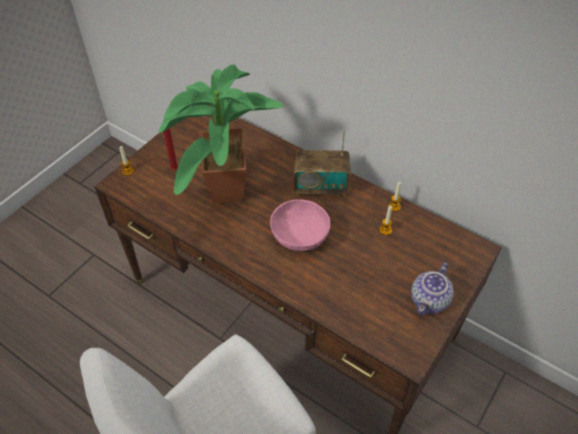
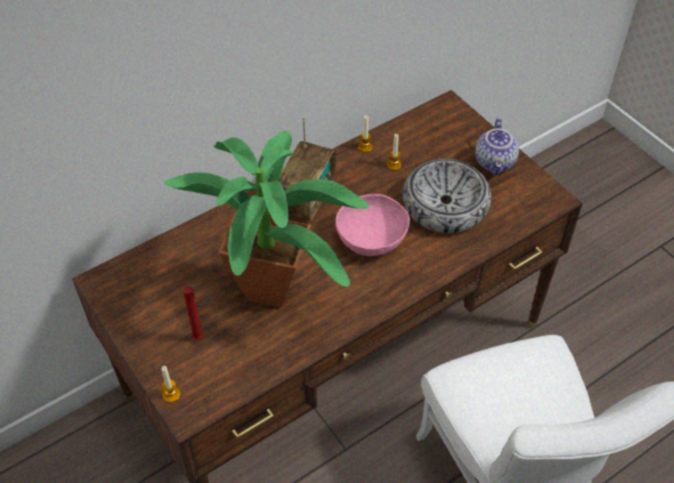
camera: 70 degrees left, 0 degrees up
(360, 276) = (445, 205): none -> bowl
(430, 301) = (495, 163): teapot -> teapot turned 45 degrees clockwise

